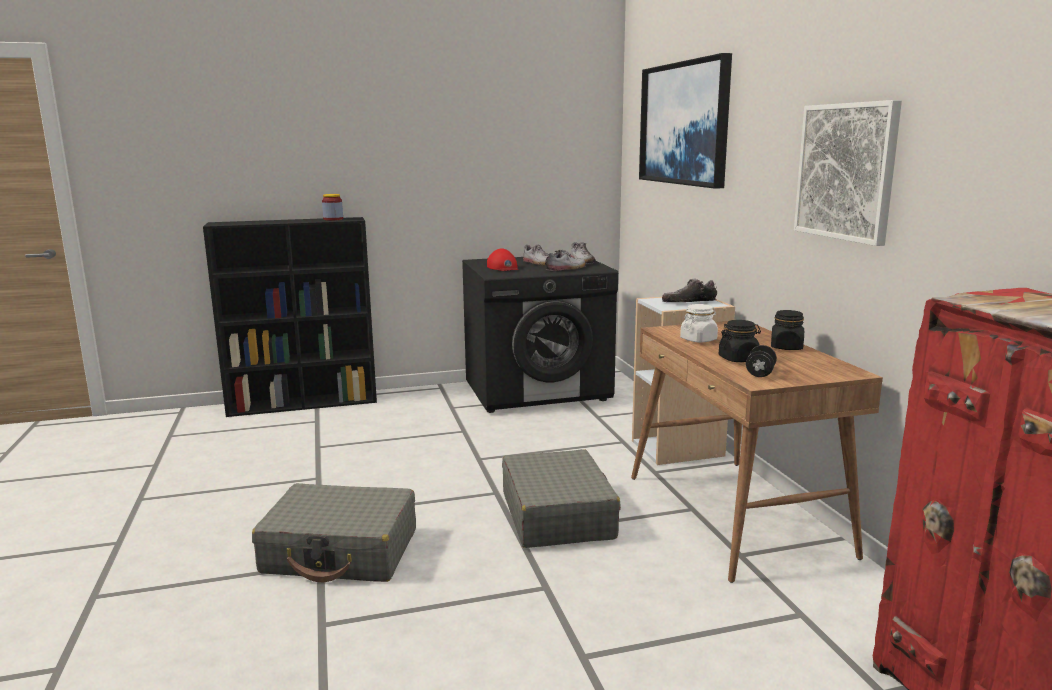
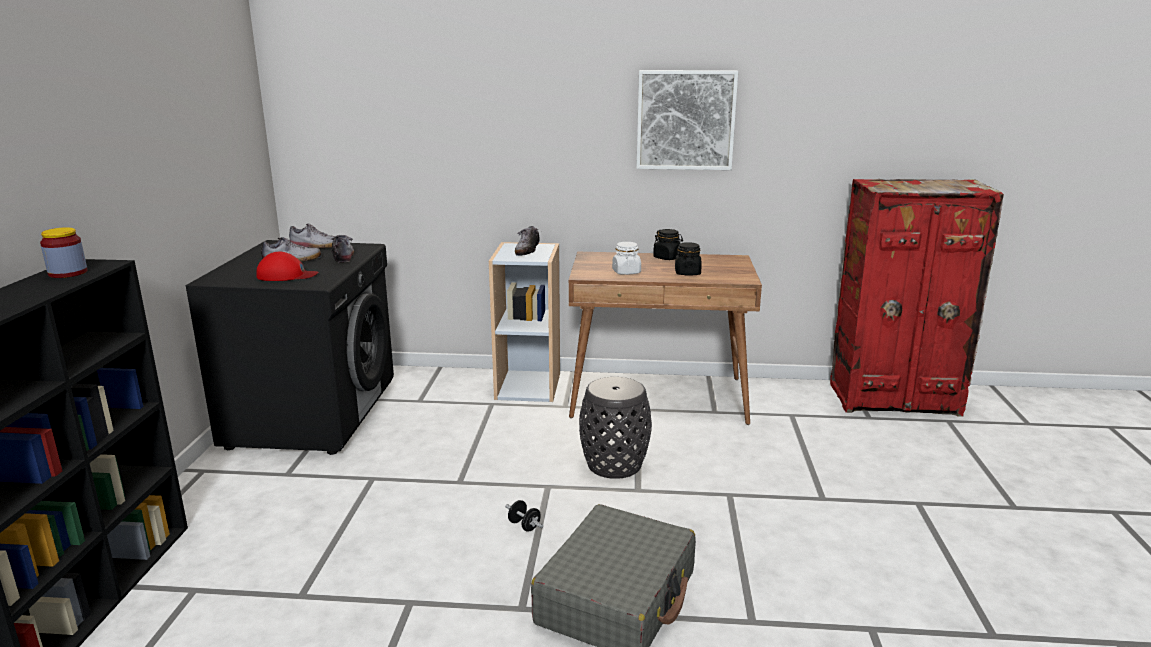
camera: 70 degrees left, 5 degrees up
(557, 515) = (614, 465): grey suitcase -> grey stool
(684, 124) = (426, 79): picture -> none
(760, 373) = (726, 275): black dumbbell -> black dumbbell (524, 526)

